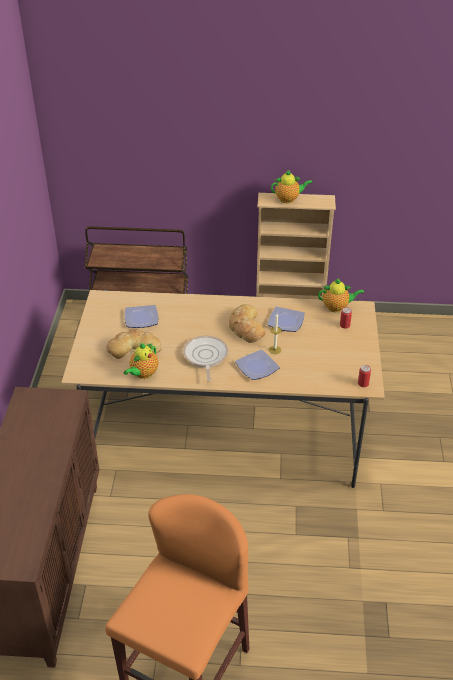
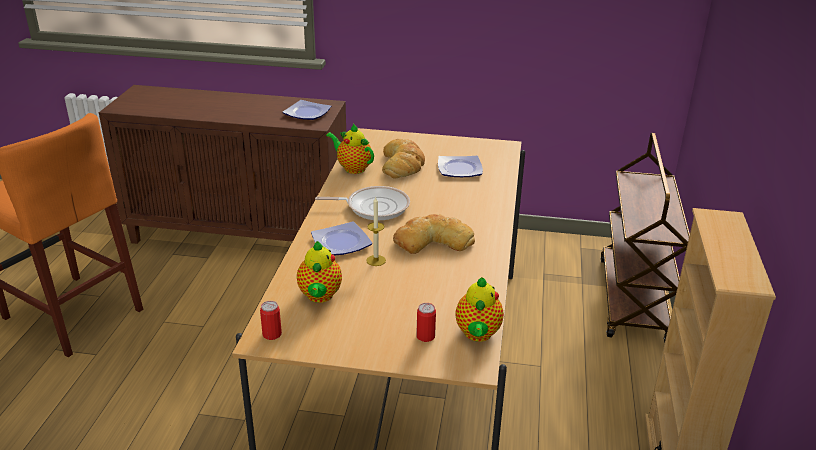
camera: 95 degrees right, 10 degrees down
(285, 322) = (441, 276): plate -> plate (307, 113)
(288, 199) = (728, 238): teapot -> teapot (319, 296)

